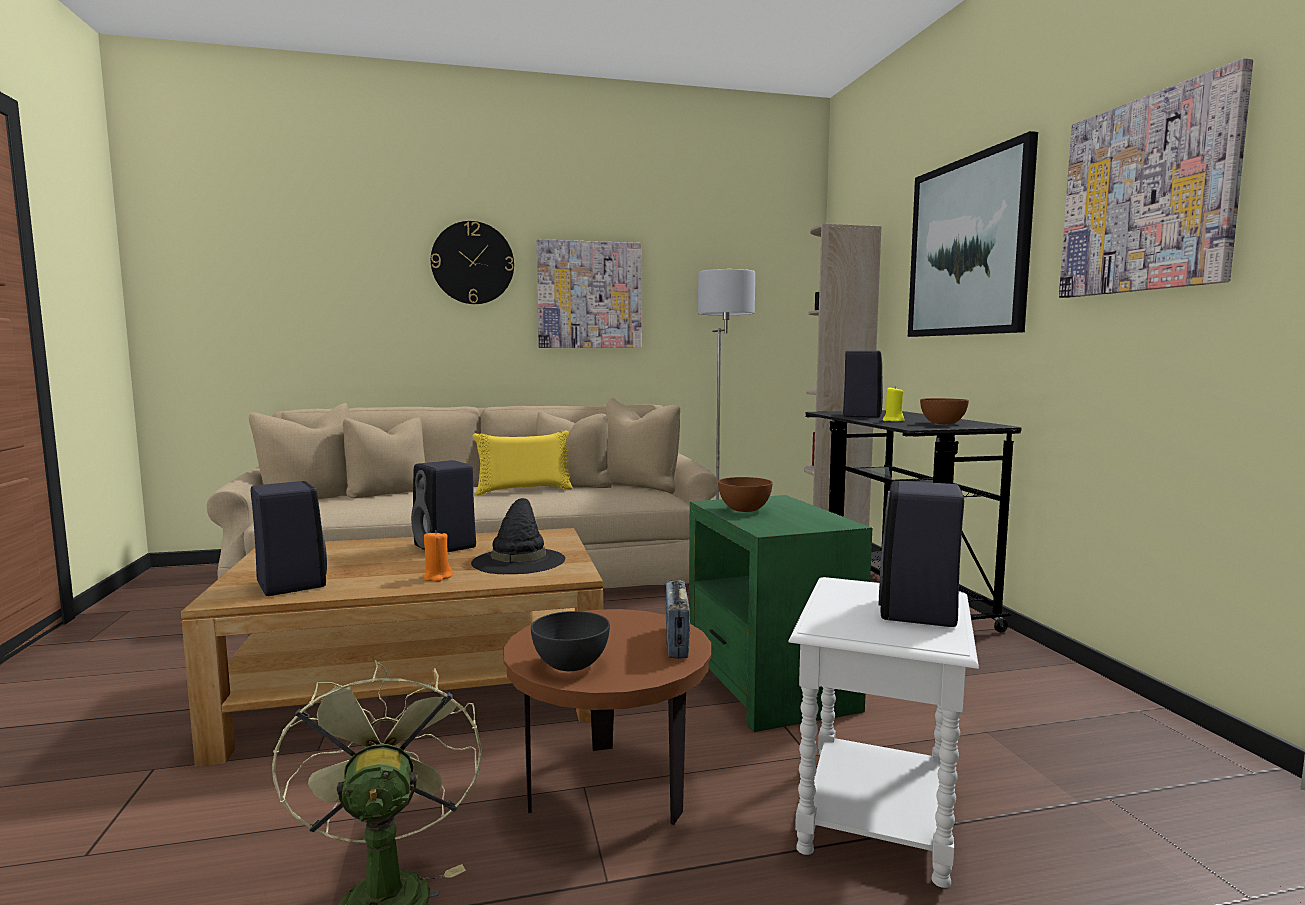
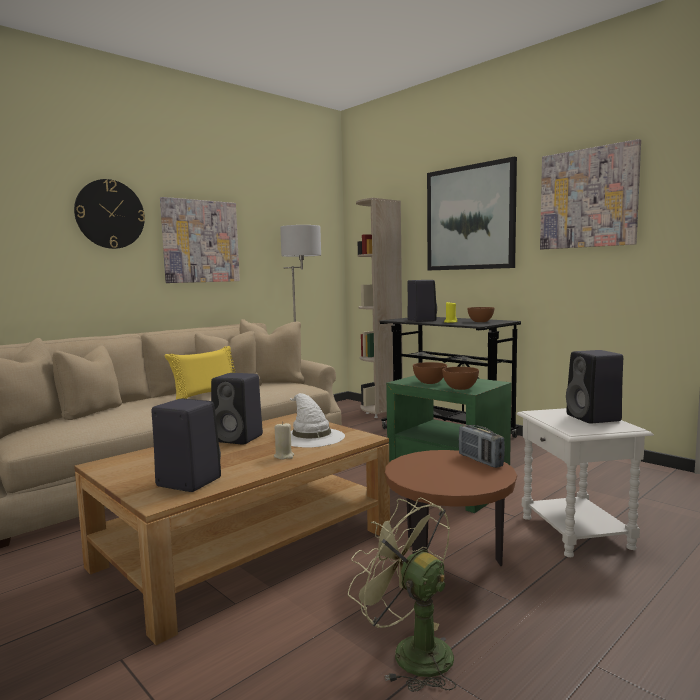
camera: 30 degrees left, 0 degrees up
(437, 577) = (284, 456): orange candle -> beige candle
(518, 560) = (311, 437): black hat -> white hat
(571, 665) = (455, 483): grey bowl -> none
(762, 524) = (460, 388): none -> brown bowl

